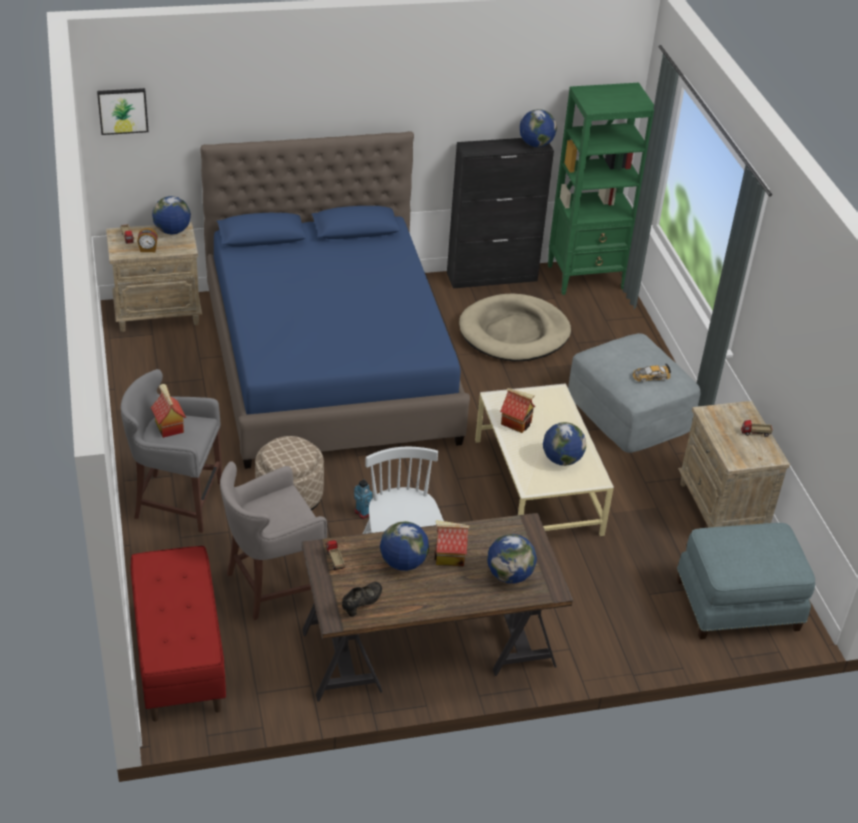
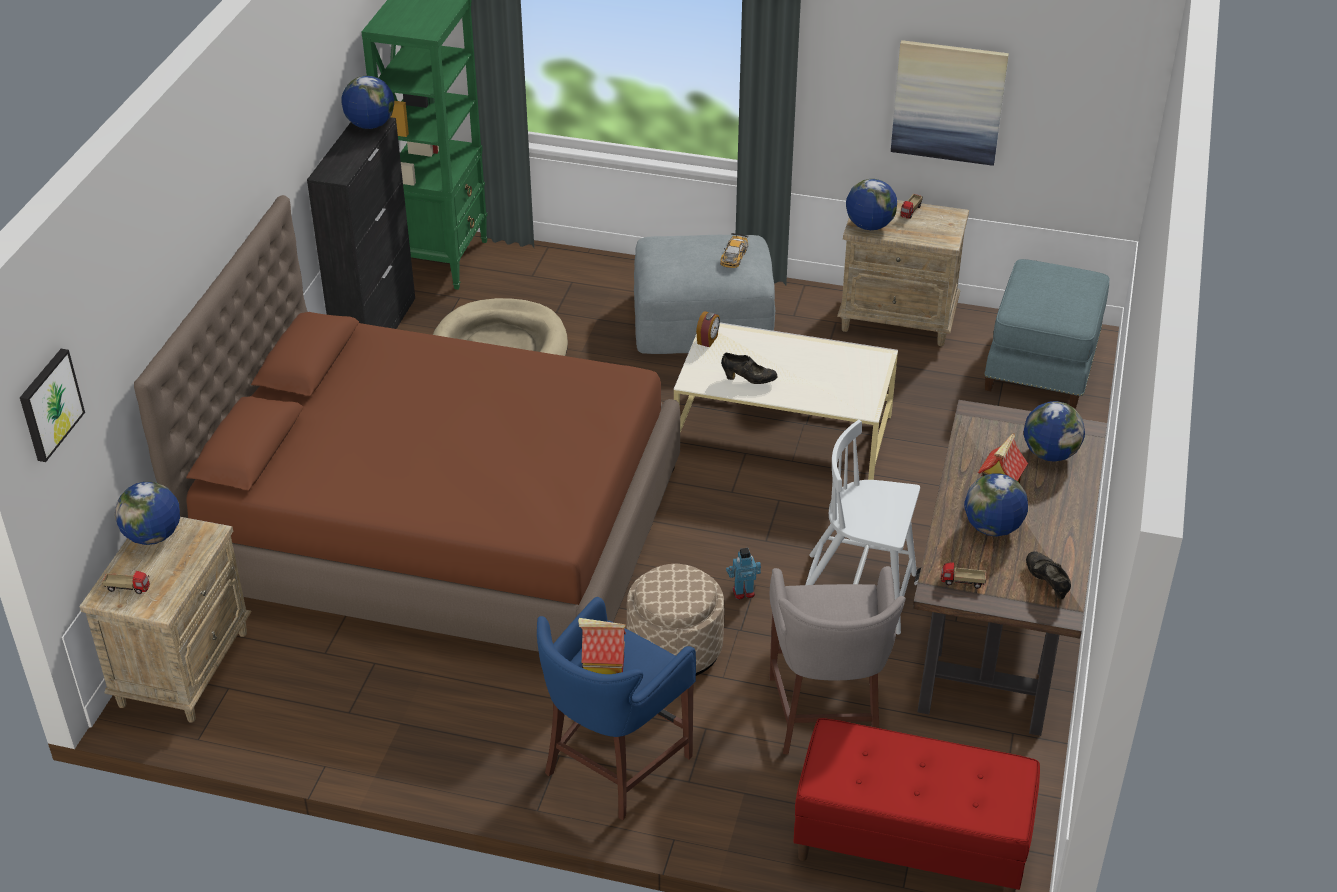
camera: 60 degrees left, 0 degrees up
(148, 249) = (178, 574): alarm clock -> alarm clock (708, 340)
(175, 501) = (613, 765): grey stool -> blue stool
(330, 365) = (440, 529): blue bed -> brown bed
(517, 423) = (748, 380): toy house -> black shoe
(561, 460) = (833, 369): globe -> globe (869, 226)
(806, 367) = (948, 102): none -> picture

